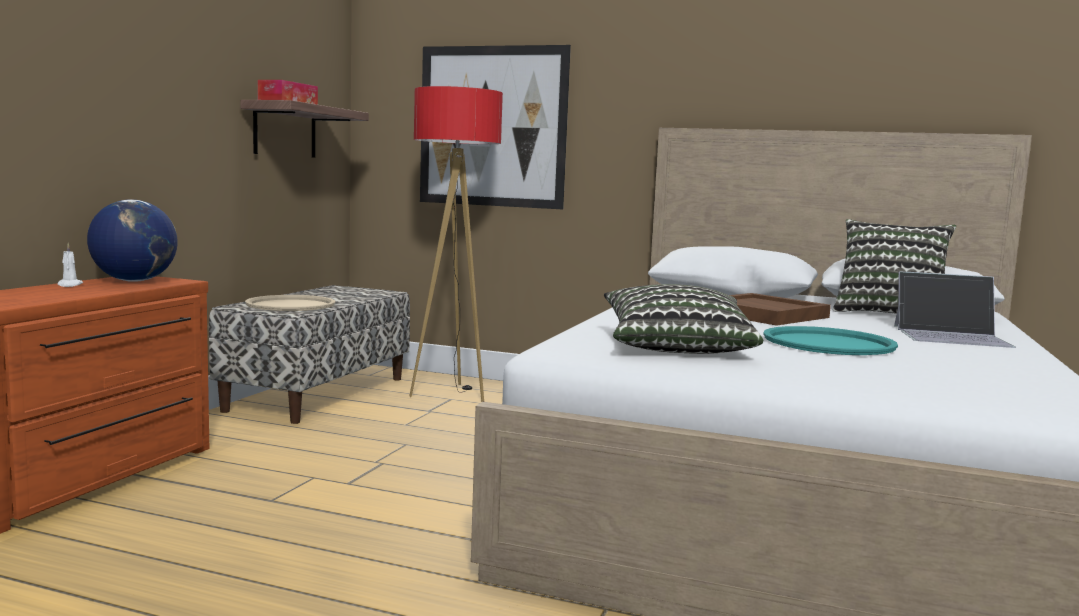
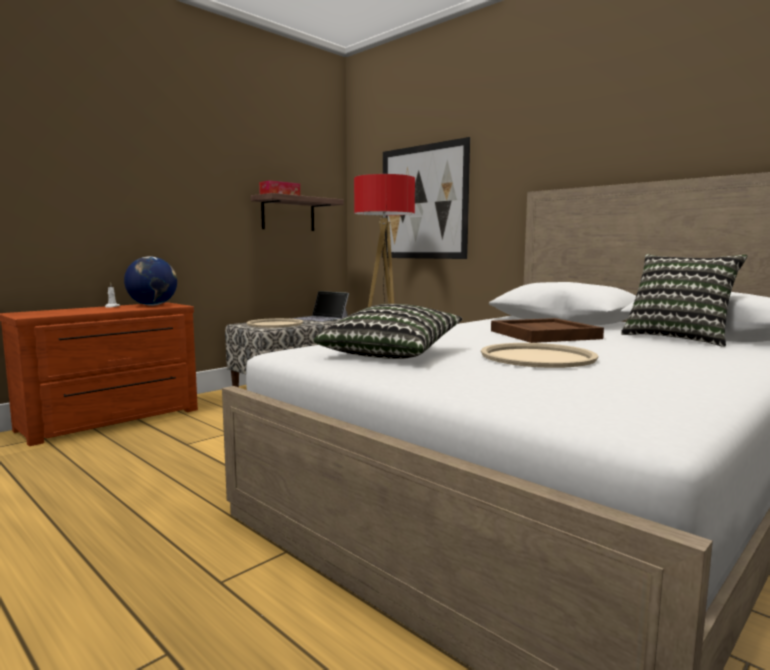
camera: 25 degrees right, 0 degrees up
(828, 343) = (537, 357): turquoise tray -> beige tray
(952, 336) = (691, 357): laptop -> laptop (322, 318)

